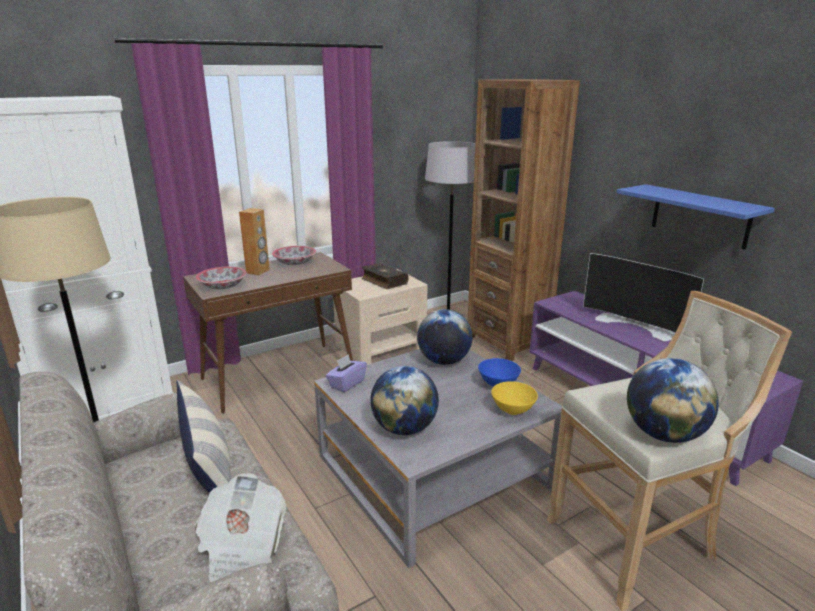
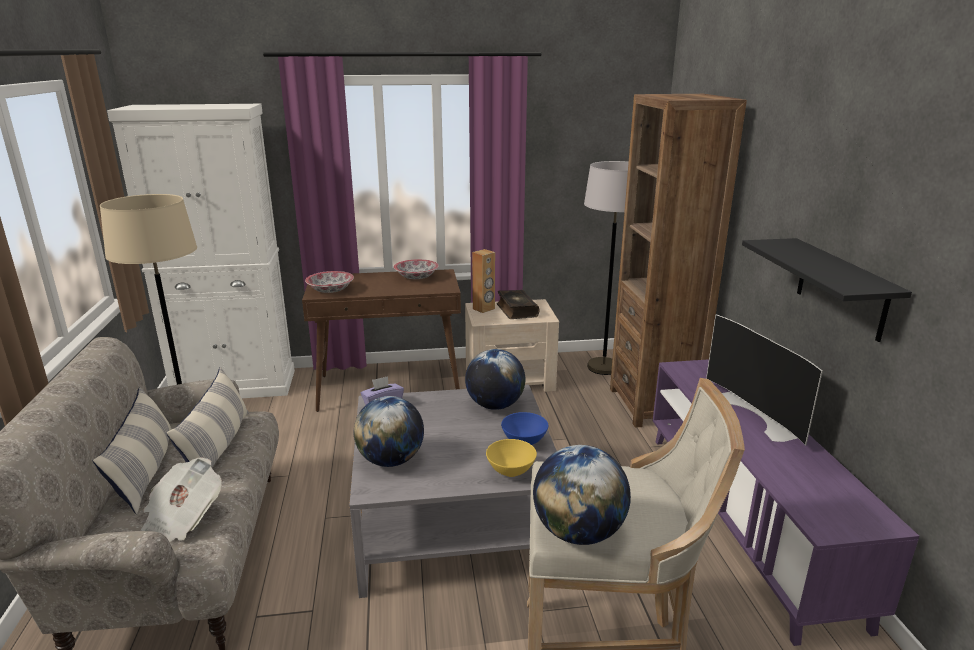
camera: 25 degrees right, 0 degrees up
(145, 512) = (145, 471): none -> pillow
(258, 271) = (375, 280): brown speaker -> brown speaker (484, 309)
(700, 216) = (841, 288): blue shelf -> black shelf

